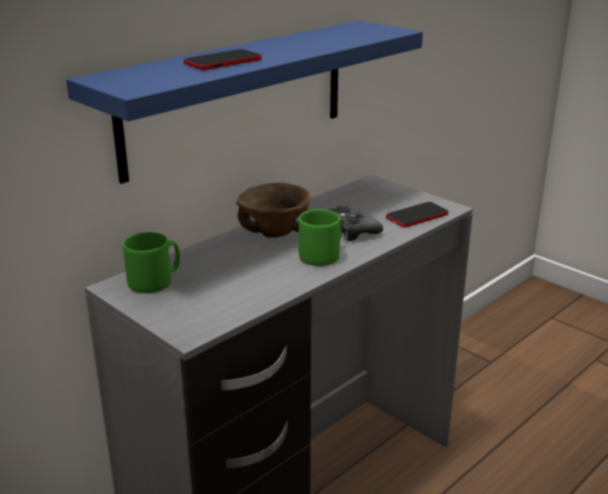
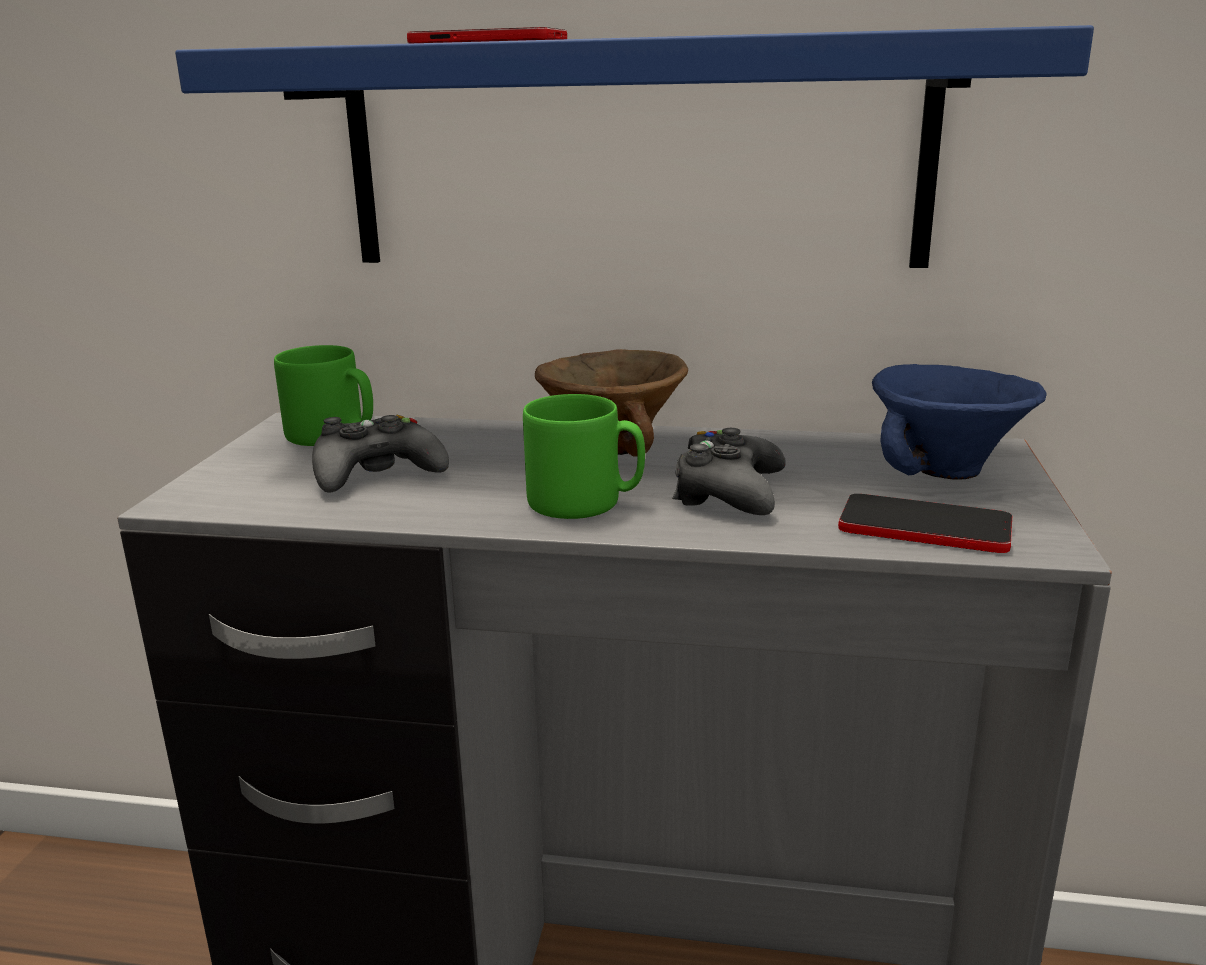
camera: 55 degrees right, 5 degrees down
(226, 284) = (377, 473): none -> black game controller
(382, 195) = (947, 472): none -> blue bowl

